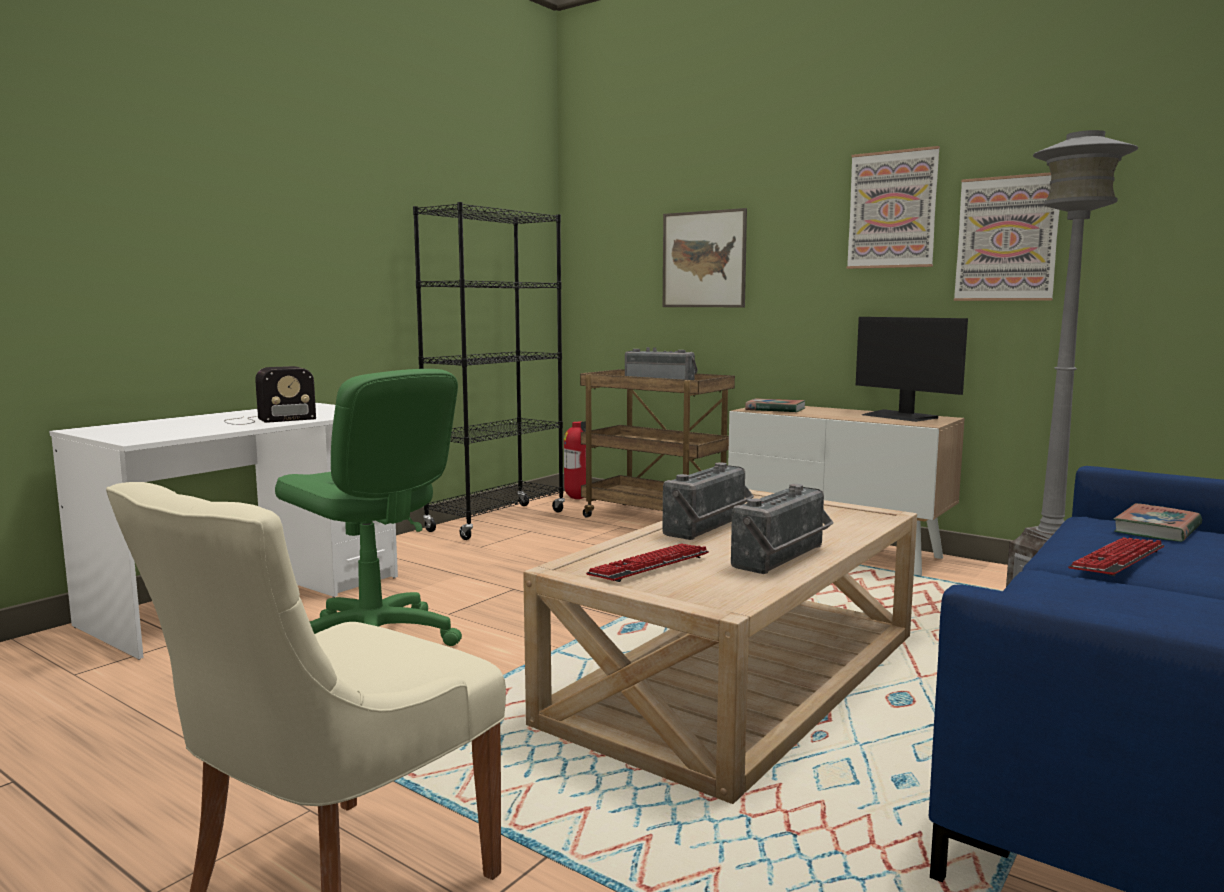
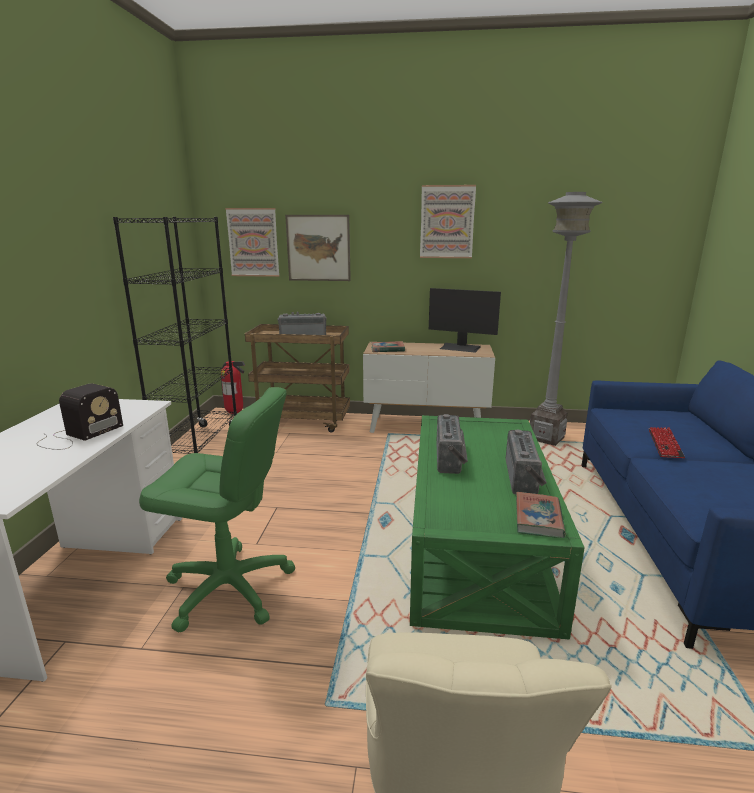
camera: 30 degrees left, 10 degrees up
(649, 565) = (473, 506): keyboard -> none
(742, 677) = (478, 541): beige coffee table -> green coffee table
(1006, 239) = (513, 243): picture -> picture (253, 242)
(1157, 529) = (645, 415): book -> book (538, 518)

